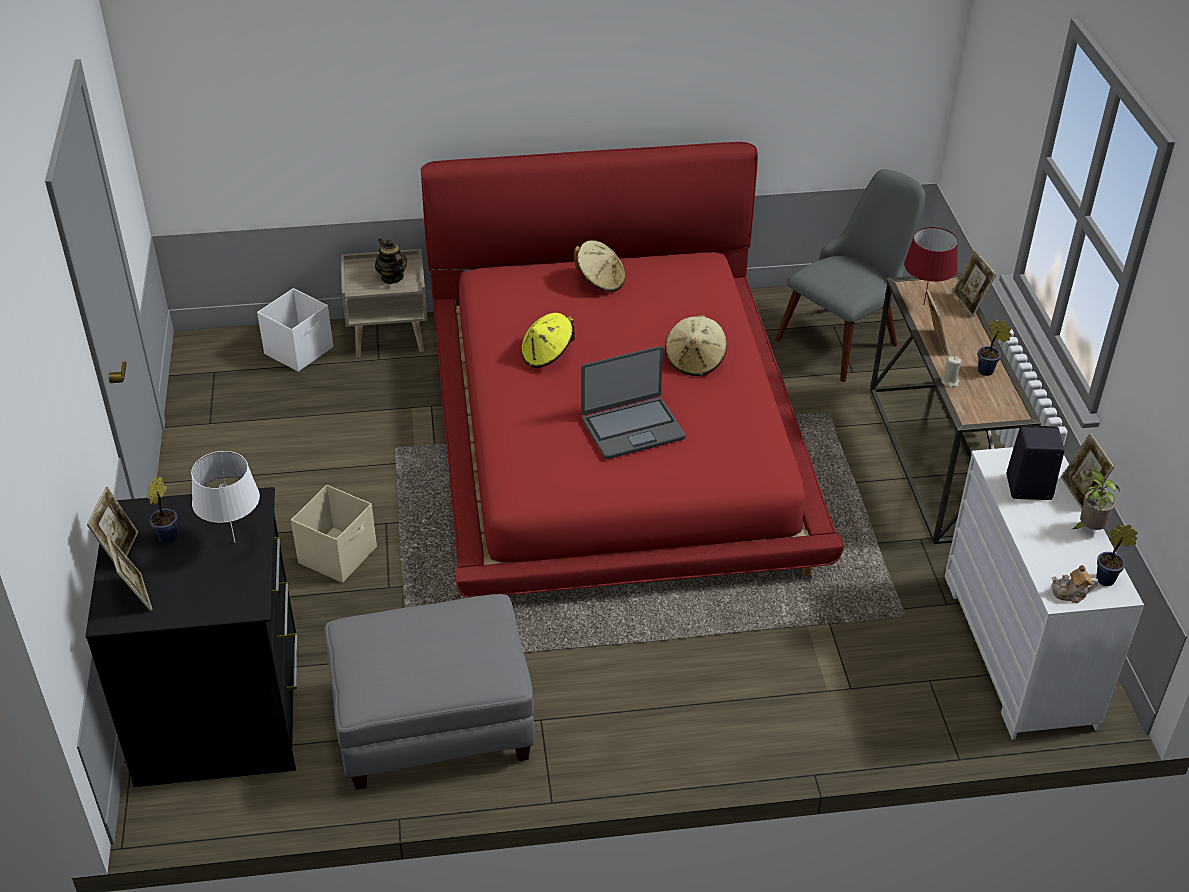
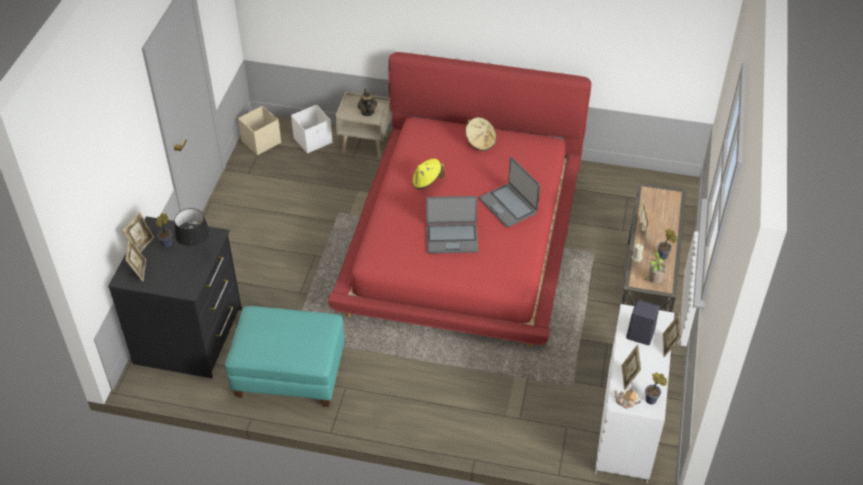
camera: 20 degrees right, 5 degrees up
(234, 542) = (196, 255): white table lamp -> black table lamp
(339, 555) = (282, 267): beige storage box -> beige storage box (262, 142)
(433, 726) = (289, 374): grey ottoman -> turquoise ottoman
(695, 361) = (508, 206): beige hat -> laptop
(847, 336) = (632, 206): grey chair -> none
(924, 305) = (650, 205): red table lamp -> none
(969, 303) = (679, 211): picture frame -> picture frame (628, 378)
(1088, 529) = (660, 368): potted plant -> potted plant (653, 281)

